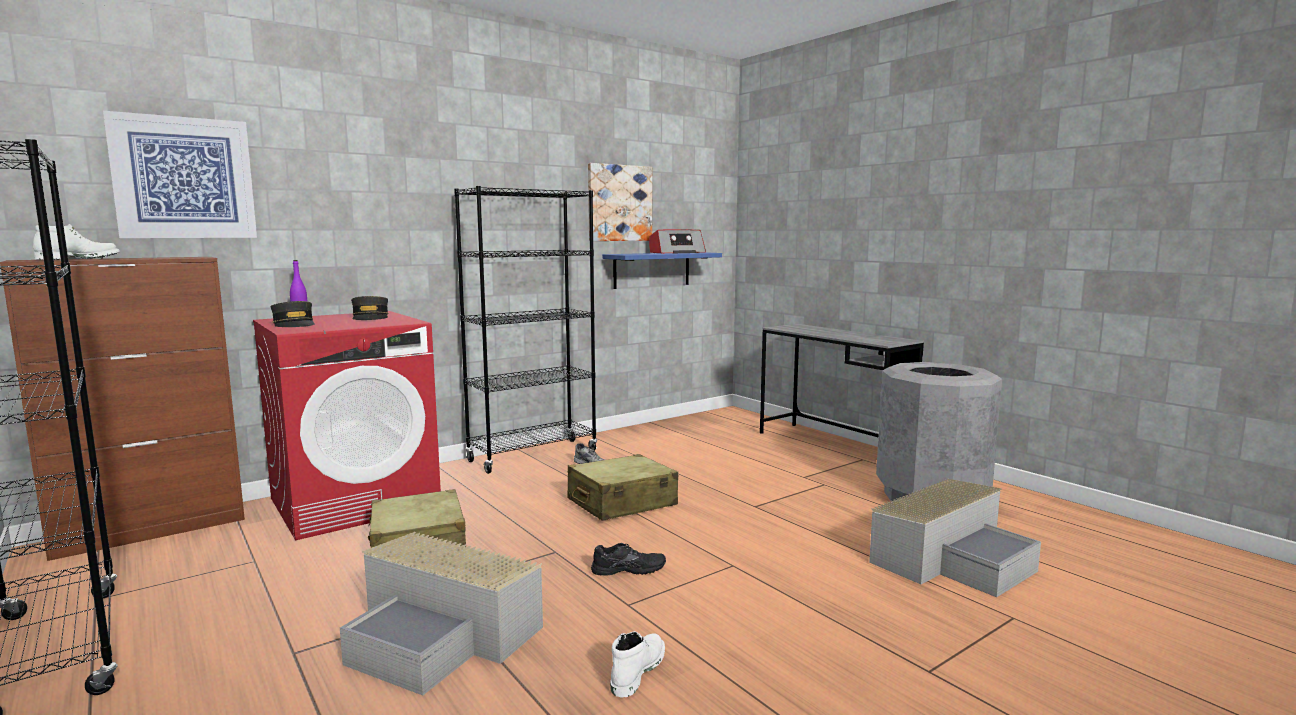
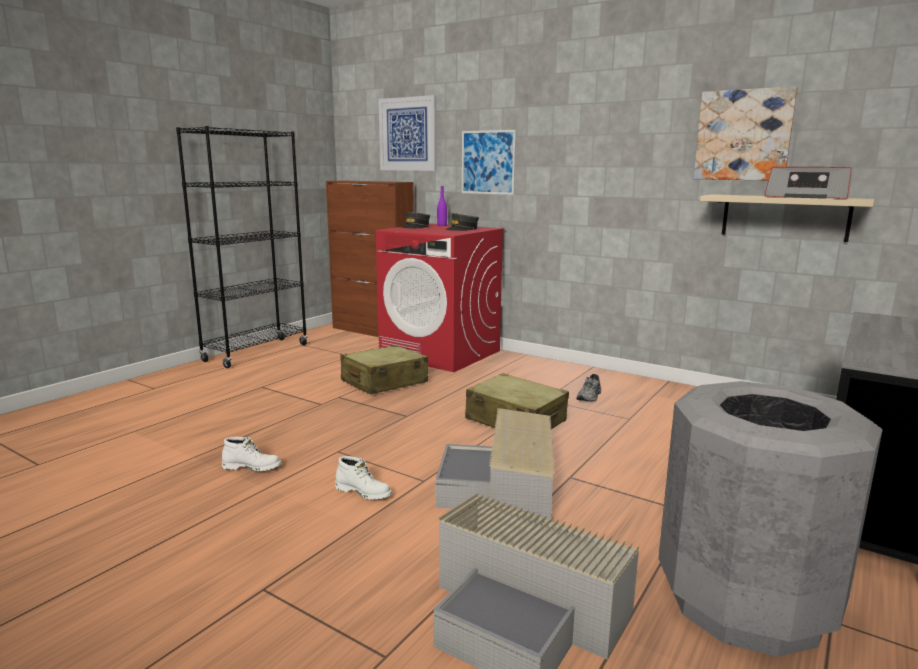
camera: 70 degrees right, 5 degrees up
(79, 259) = (355, 180): white boot -> white boot (364, 492)
(353, 225) = (488, 162): none -> picture
(443, 635) = (285, 410): grey storage box -> grey storage box (503, 491)
(533, 456) = (582, 375): black bookcase -> none
(628, 569) = (393, 442): black shoe -> none
(652, 269) = (784, 217): blue shelf -> beige shelf

